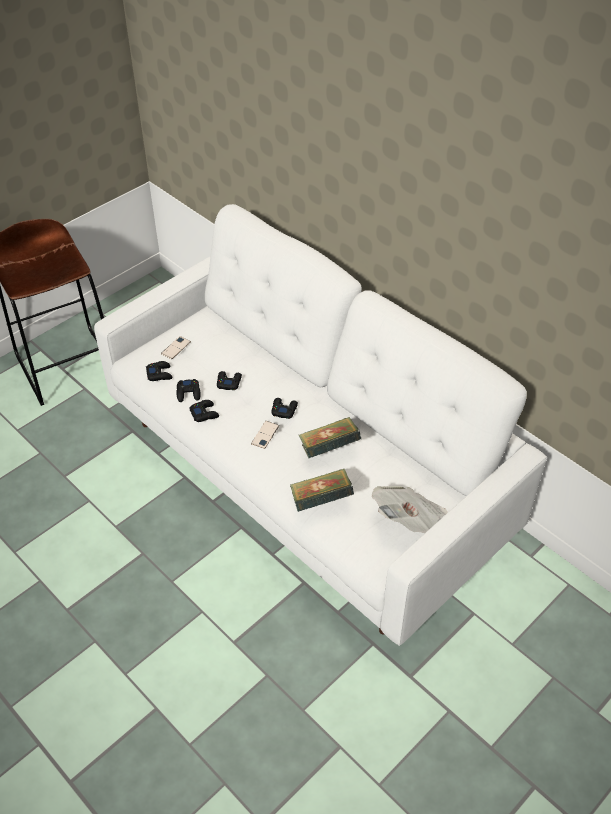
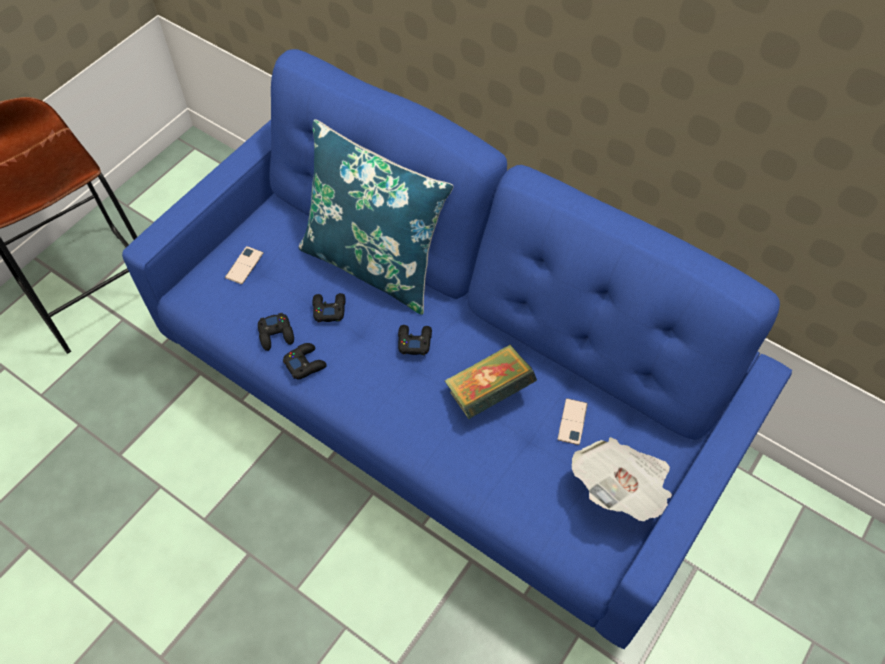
camera: 10 degrees left, 10 degrees up
(159, 374) = (229, 310): black game controller -> none
(265, 435) = (396, 384): phone -> phone (572, 421)
(267, 358) = (374, 263): none -> blue pillow
(306, 476) = (443, 405): white sofa -> blue sofa
(321, 501) = (495, 478): book -> none

